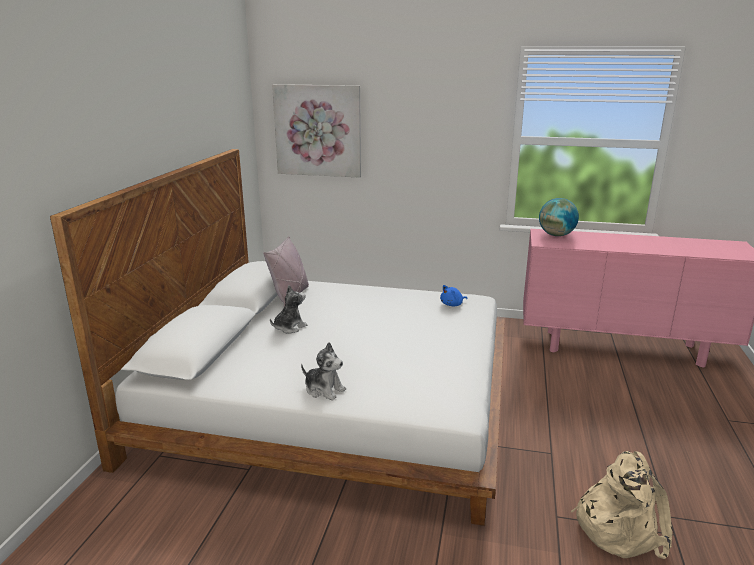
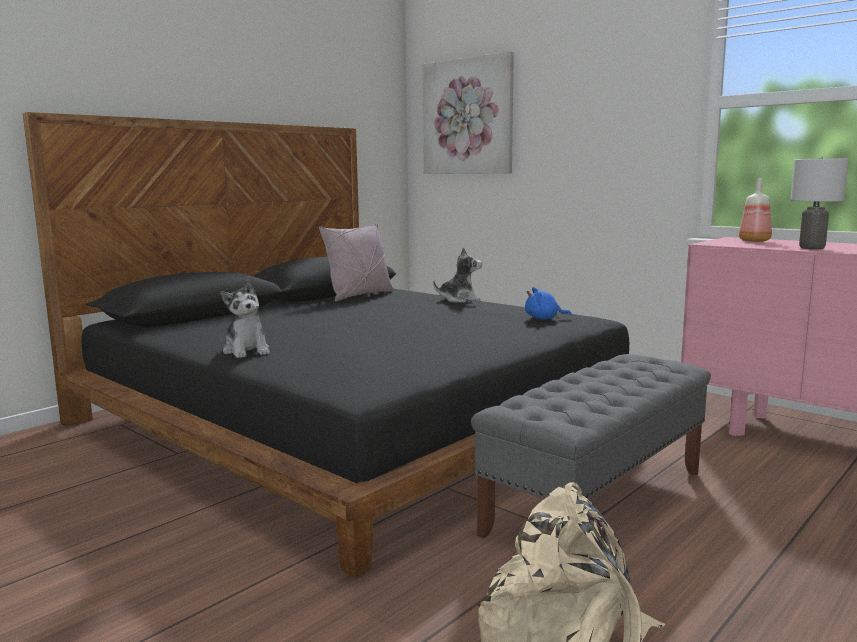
camera: 30 degrees right, 10 degrees down
(289, 327) = (311, 312): plush toy -> plush toy (459, 300)
(335, 399) = (354, 420): white bed -> black bed
(539, 424) = (597, 501): none -> grey bench
(556, 235) = (755, 241): globe -> bottle
(599, 245) = (812, 248): none -> white table lamp

